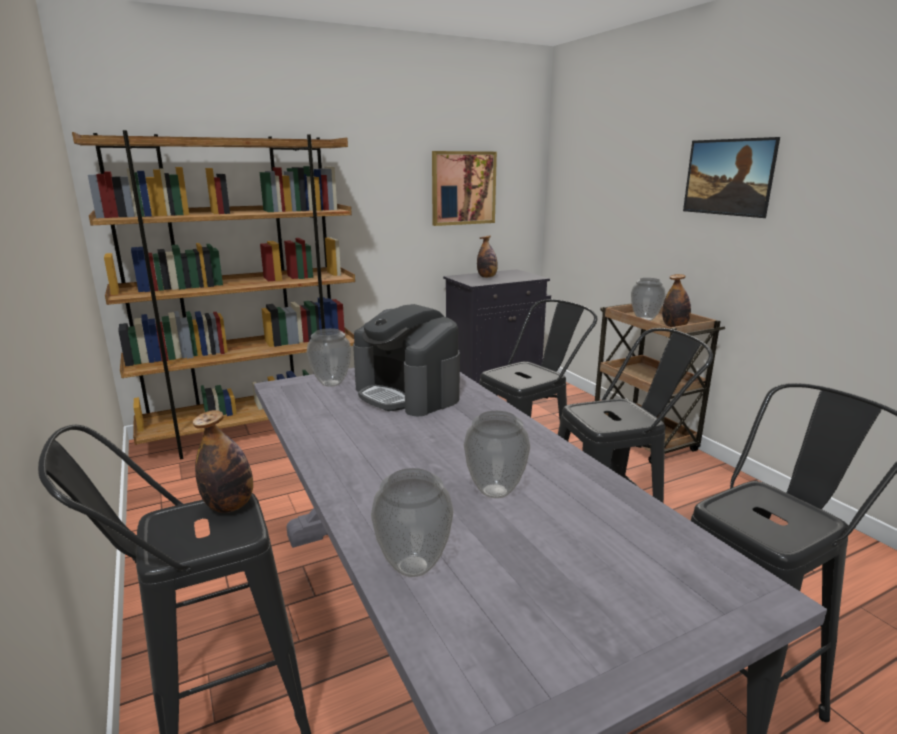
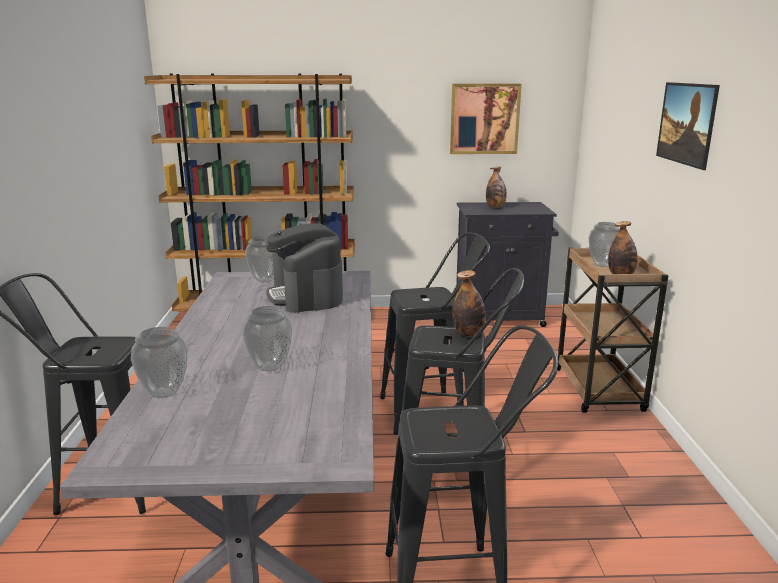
camera: 25 degrees right, 0 degrees up
(229, 506) = (118, 342): bottle -> bottle (468, 334)

